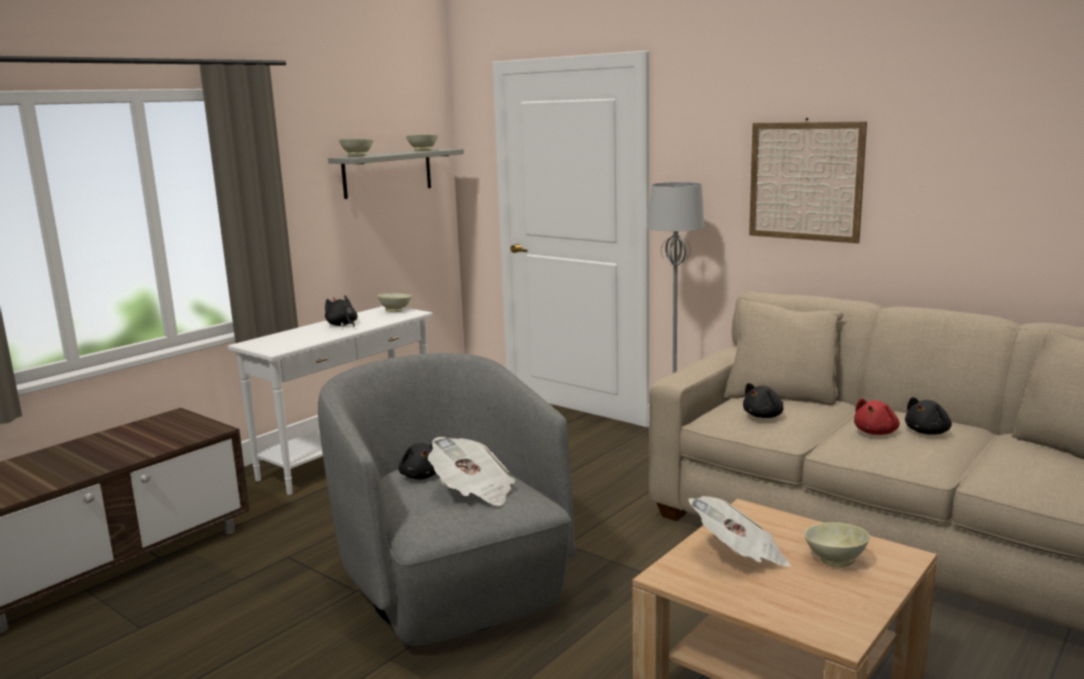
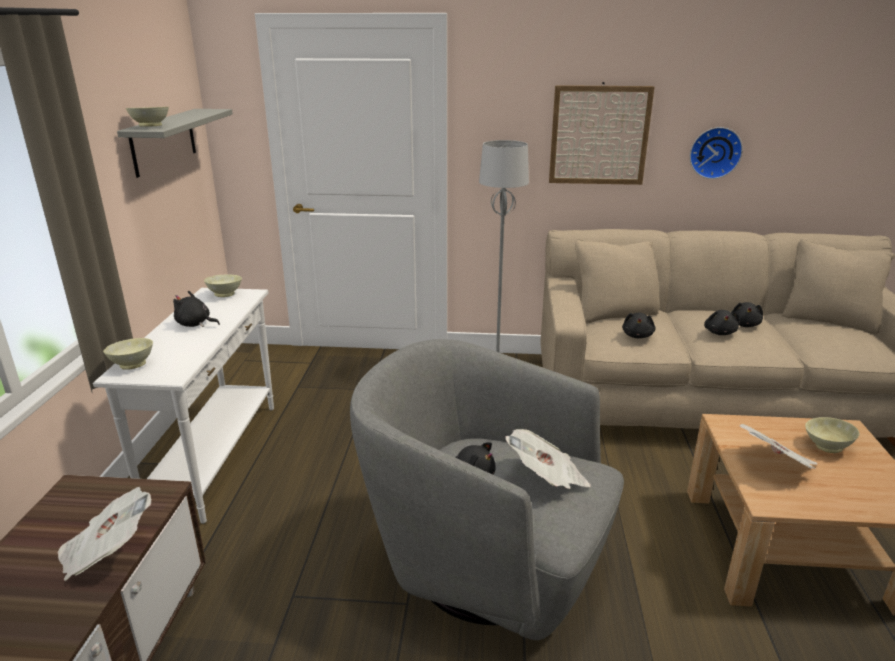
camera: 35 degrees left, 10 degrees up
(145, 449) = (107, 551): none -> newspaper
(423, 150) = (198, 114): beige bowl -> beige bowl (133, 364)
(876, 432) = (719, 332): red plush toy -> black plush toy
(953, 206) = (714, 152): none -> wall clock

